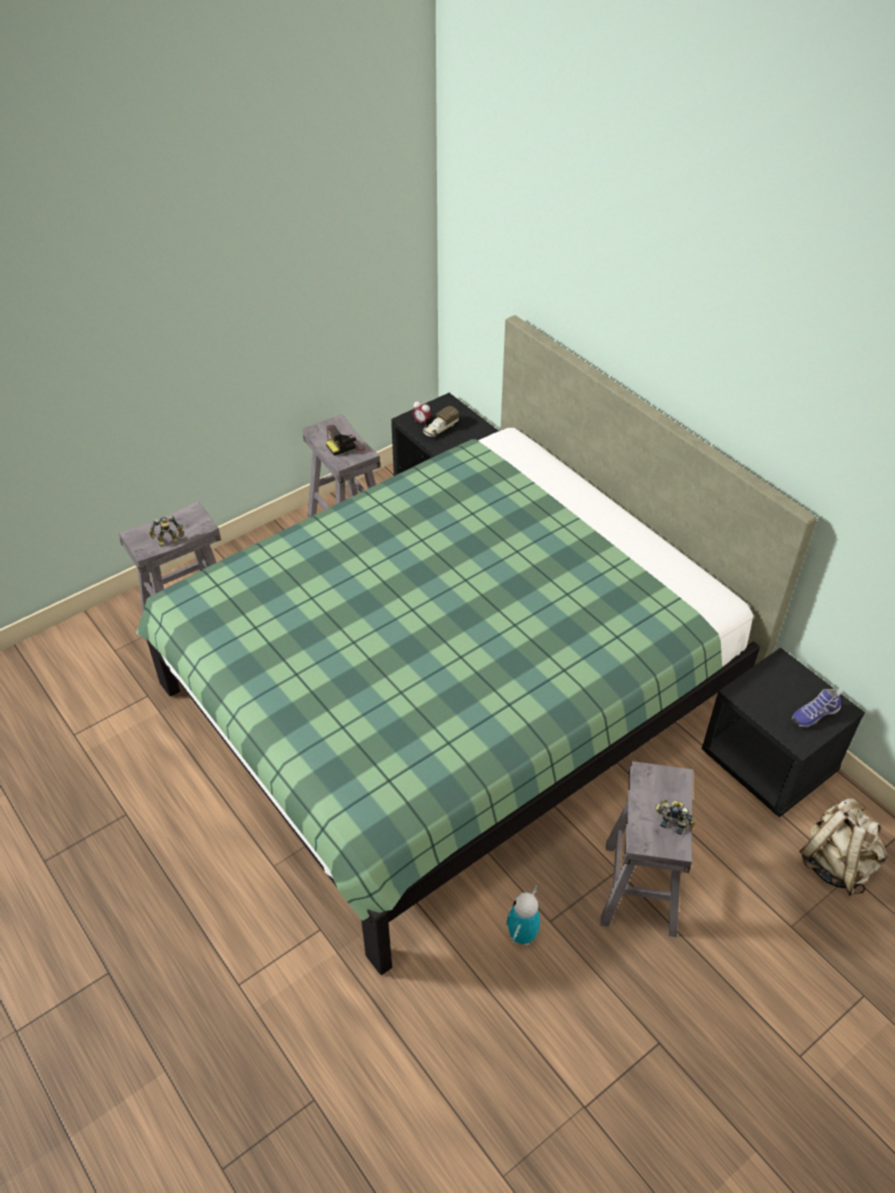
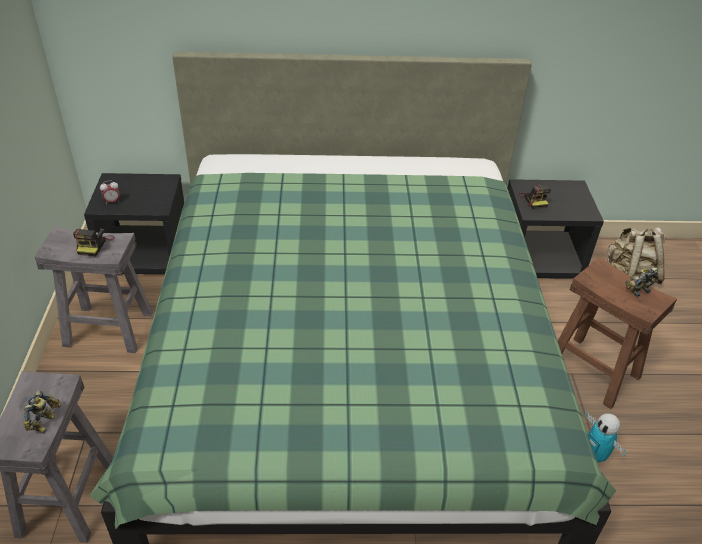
camera: 55 degrees left, 5 degrees down
(440, 429) = (134, 198): toy truck -> none
(641, 888) = (593, 370): grey stool -> brown stool
(767, 684) = (534, 199): none -> camera
(814, 715) = (572, 197): shoe -> none

